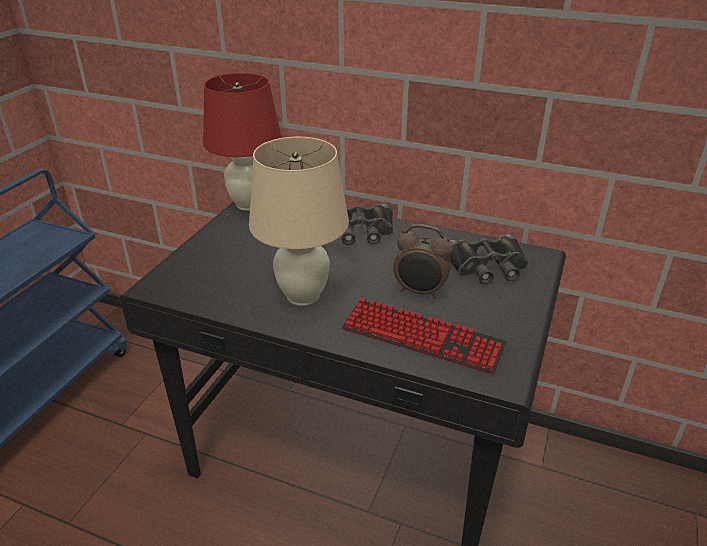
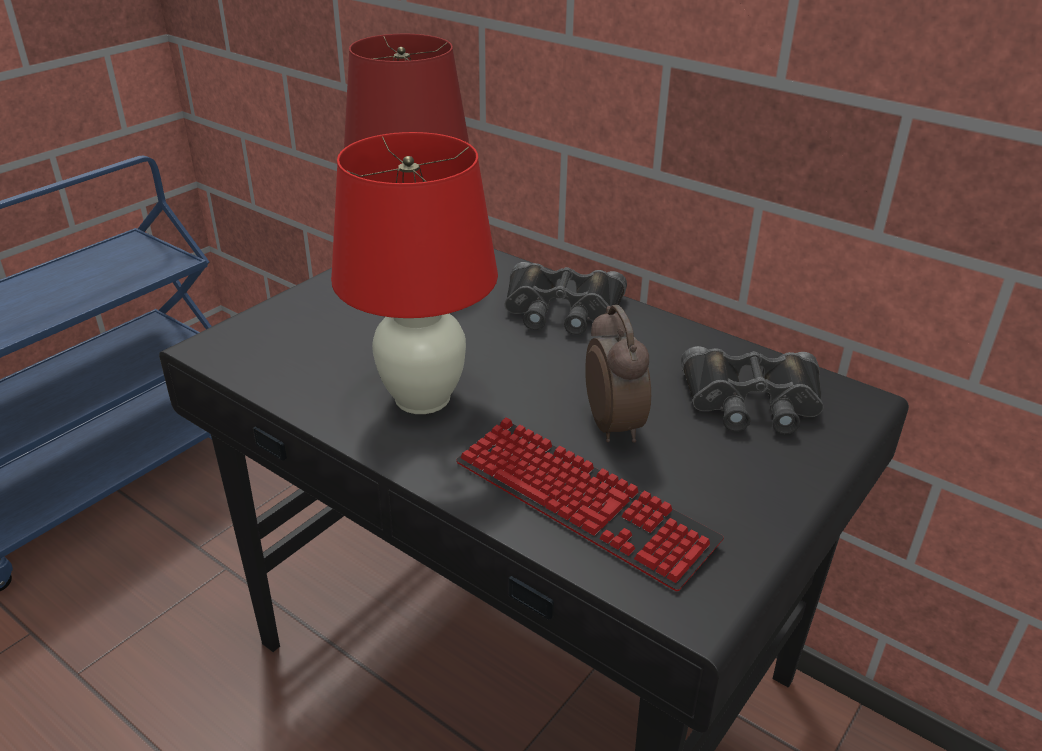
camera: 15 degrees right, 0 degrees up
(302, 295) = (421, 398): beige table lamp -> red table lamp
(420, 292) = (614, 425): alarm clock -> alarm clock turned 135 degrees counterclockwise

